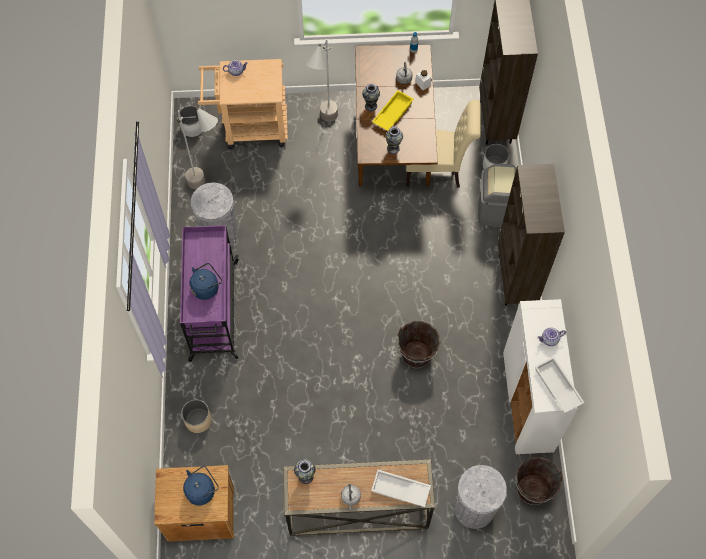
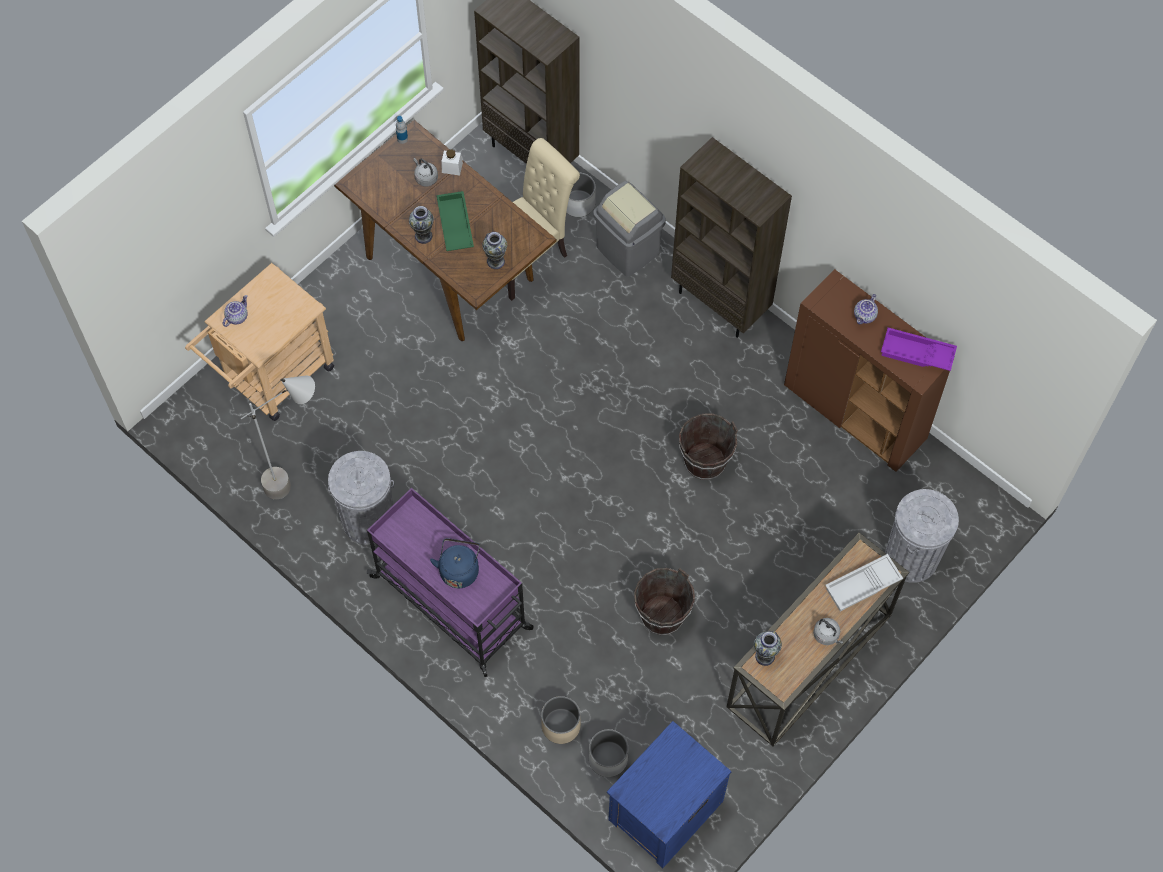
camera: 45 degrees left, 0 degrees up
(192, 128) = (206, 433): white planter -> white planter (608, 759)
(200, 513) = (663, 811): brown nightstand -> blue nightstand
(202, 490) = (675, 767): blue kettle -> none
(325, 126) = (354, 308): grey floor lamp -> none
(392, 113) = (454, 225): yellow tray -> green tray
(528, 402) = (855, 412): white cabinet -> brown cabinet
(532, 490) = (943, 491): brown bucket -> brown bucket (662, 616)
(557, 387) = (916, 354): white tray -> purple tray

